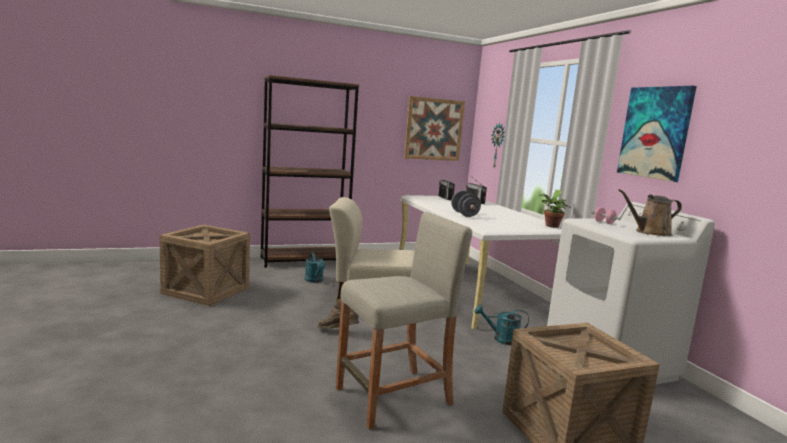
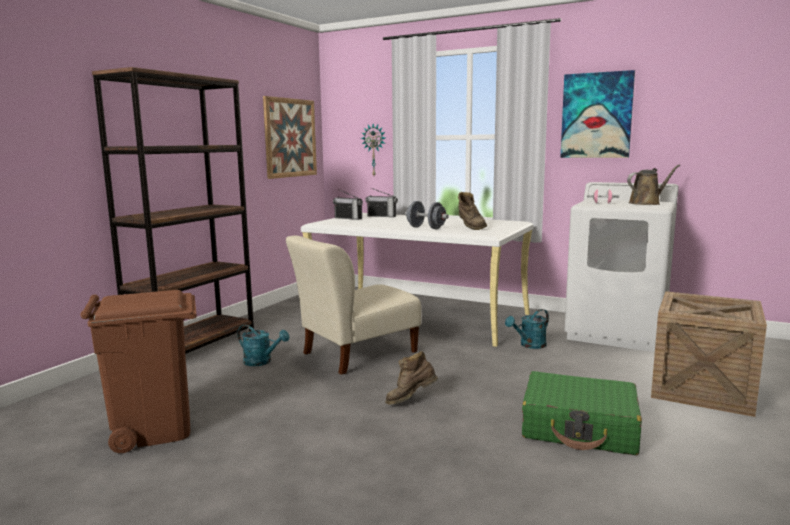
camera: 40 degrees left, 0 degrees up
(206, 290) = (154, 429): crate -> brown trash can
(394, 397) = (579, 428): beige stool -> green suitcase
(498, 222) = (470, 227): none -> brown boot
(551, 226) = (509, 222): potted plant -> none
(650, 232) = (647, 203): brown watering can -> brown watering can turned 150 degrees counterclockwise

